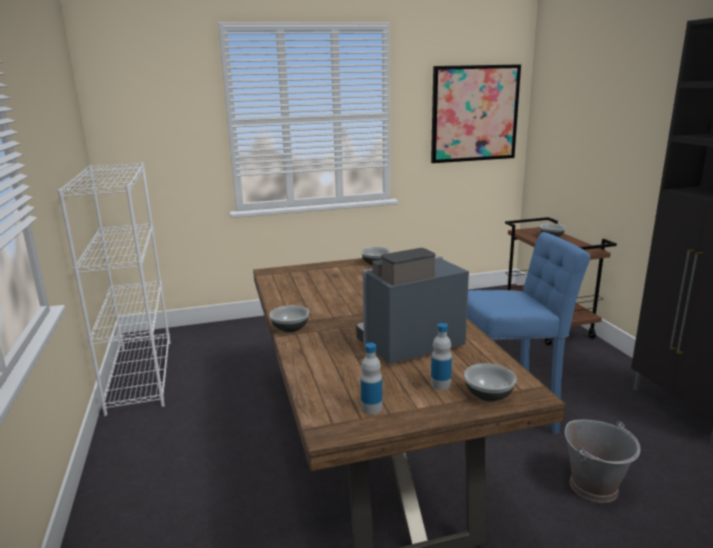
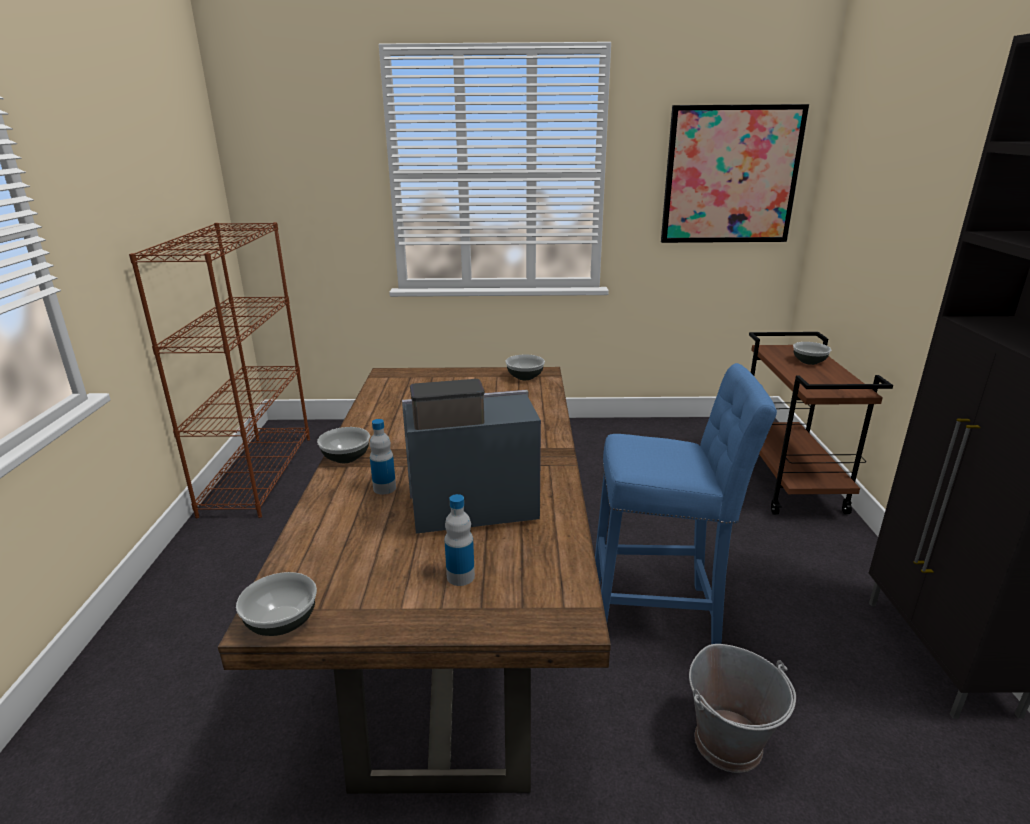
camera: 15 degrees right, 5 degrees up
(140, 375) = (258, 474): white bookcase -> brown bookcase
(371, 408) = (344, 595): bottle -> bottle (384, 488)
(488, 395) = (510, 607): bowl -> bowl (281, 623)

